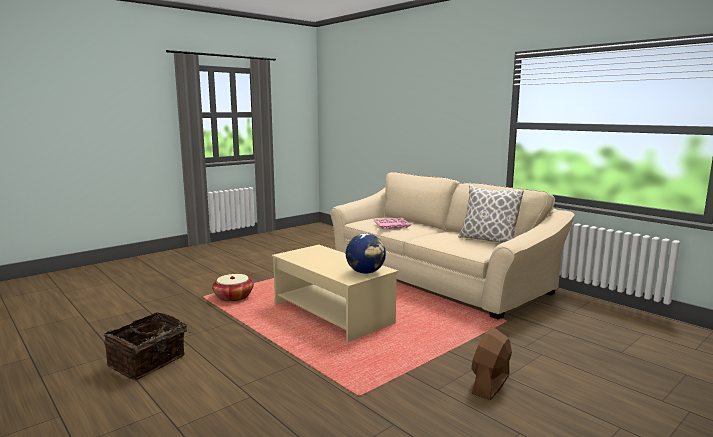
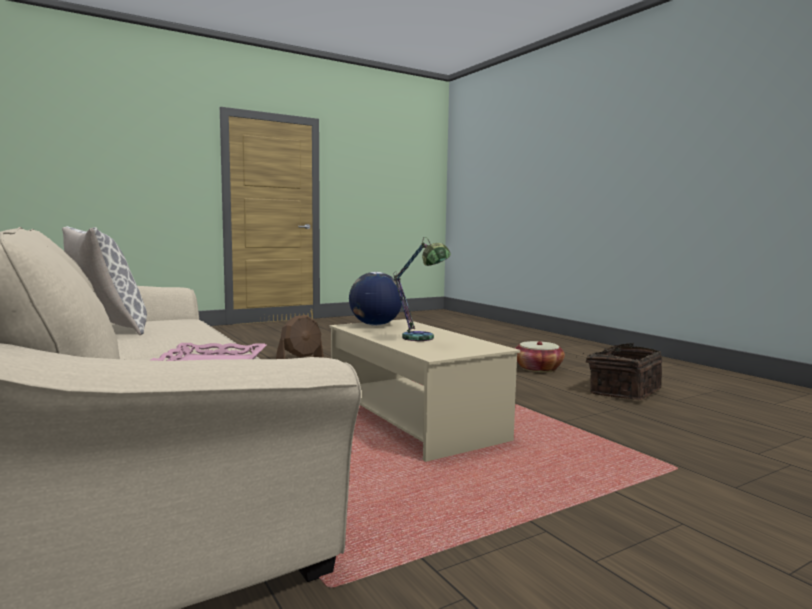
camera: 170 degrees left, 5 degrees down
(233, 297) = (607, 462): basket -> basket (538, 368)
(326, 258) = (421, 340): none -> table lamp

